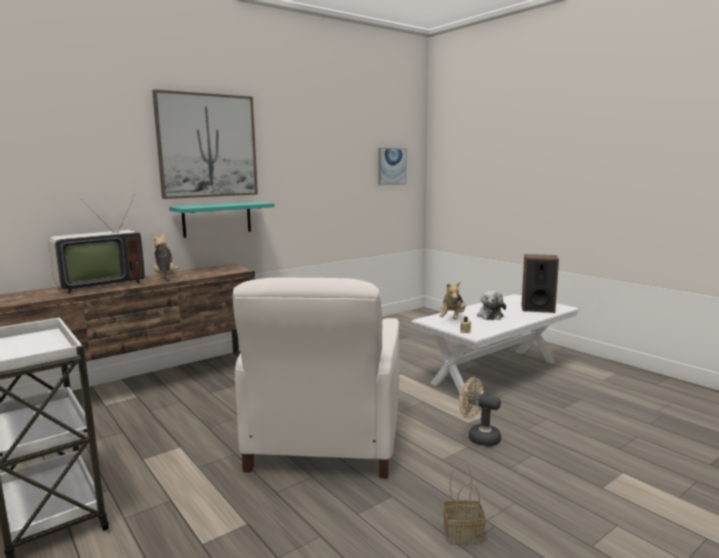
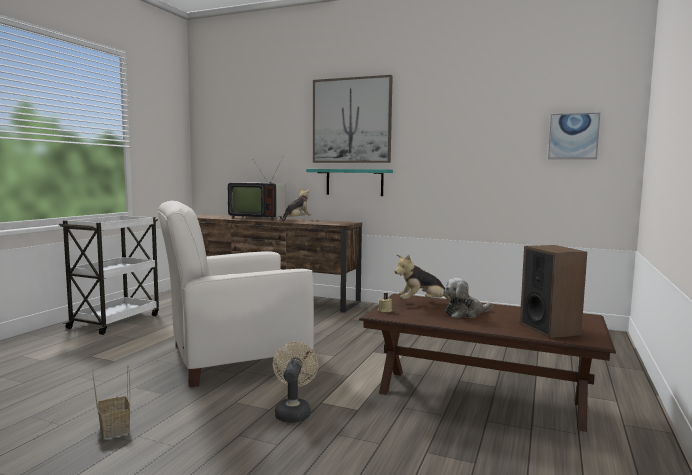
camera: 60 degrees right, 5 degrees down
(495, 372) = (479, 397): white coffee table -> brown coffee table

